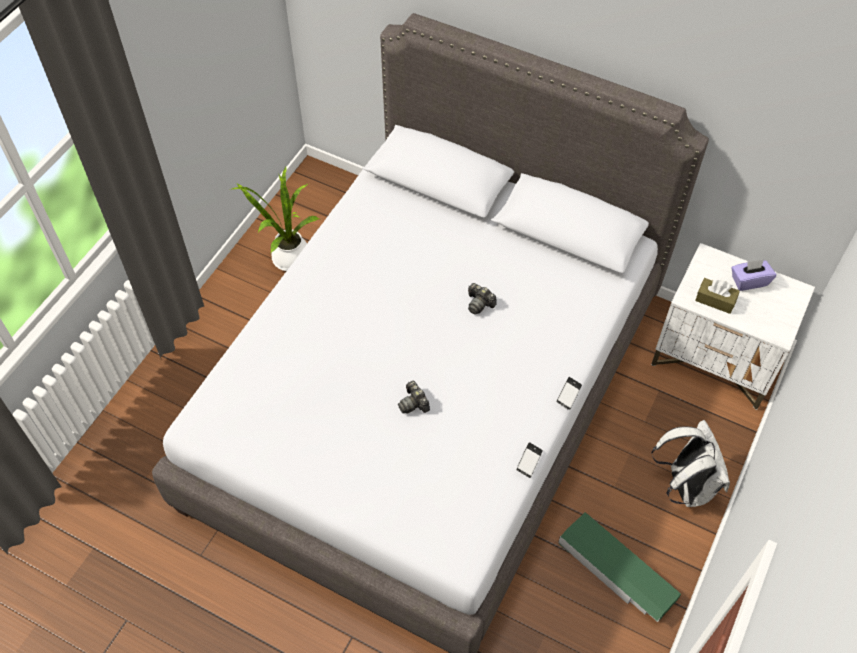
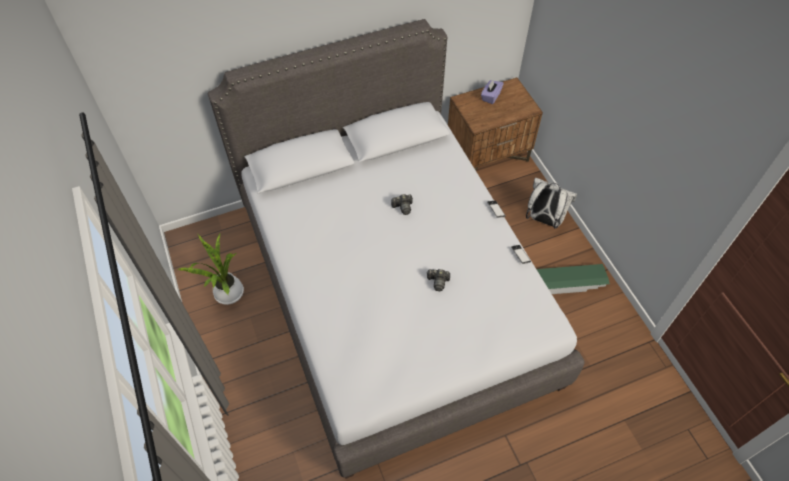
camera: 50 degrees left, 0 degrees up
(715, 300) = (489, 116): brown tissue box -> none
(716, 359) = (487, 154): white nightstand -> brown nightstand

